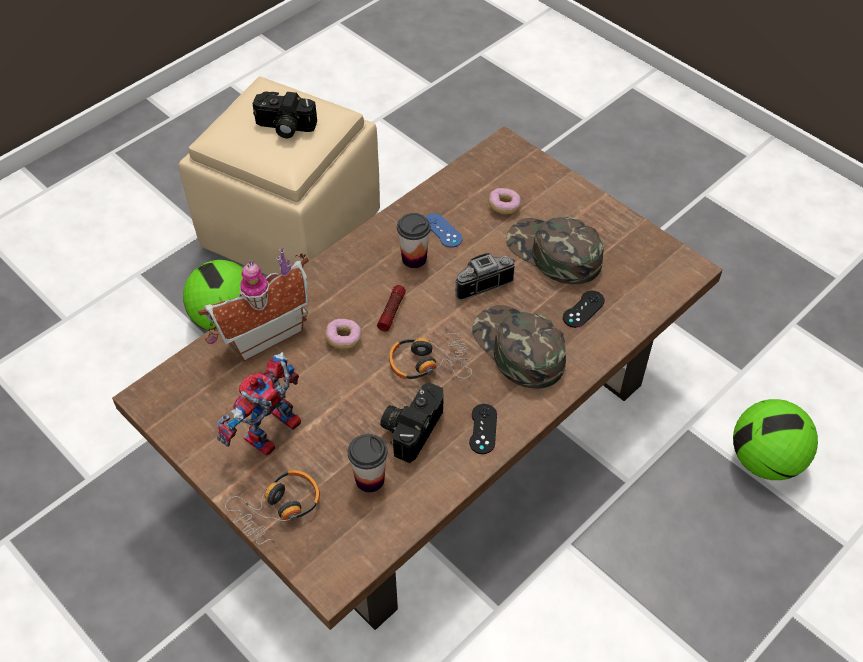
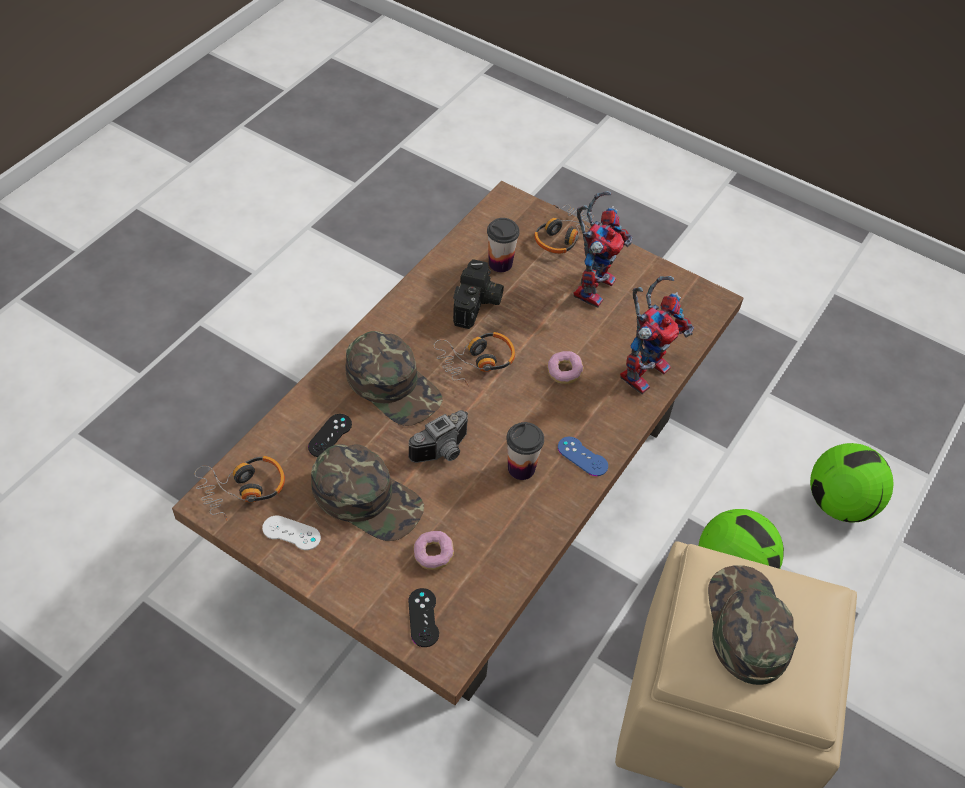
camera: 165 degrees right, 0 degrees up
(261, 333) = (644, 367): toy house -> toy robot
(284, 127) = (745, 625): camera -> green cap
(391, 311) = (527, 406): flashlight -> none
(442, 230) = (499, 509): blue game controller -> blue game controller (582, 456)
(483, 429) = (414, 312): black game controller -> black game controller (423, 617)
(619, 236) = (291, 533): none -> white game controller
(662, 274) = (243, 490): none -> headphones
(764, 460) = (137, 500): football -> football (840, 503)

